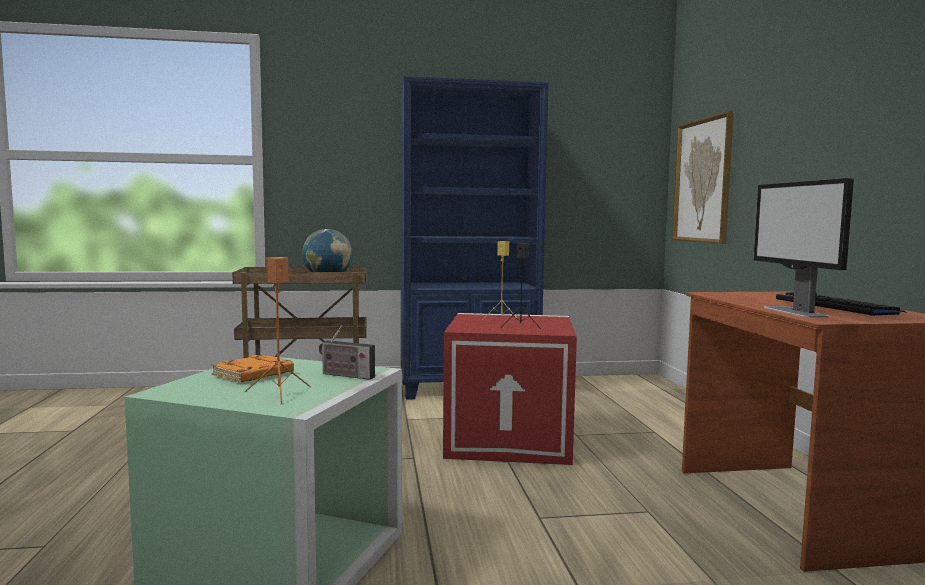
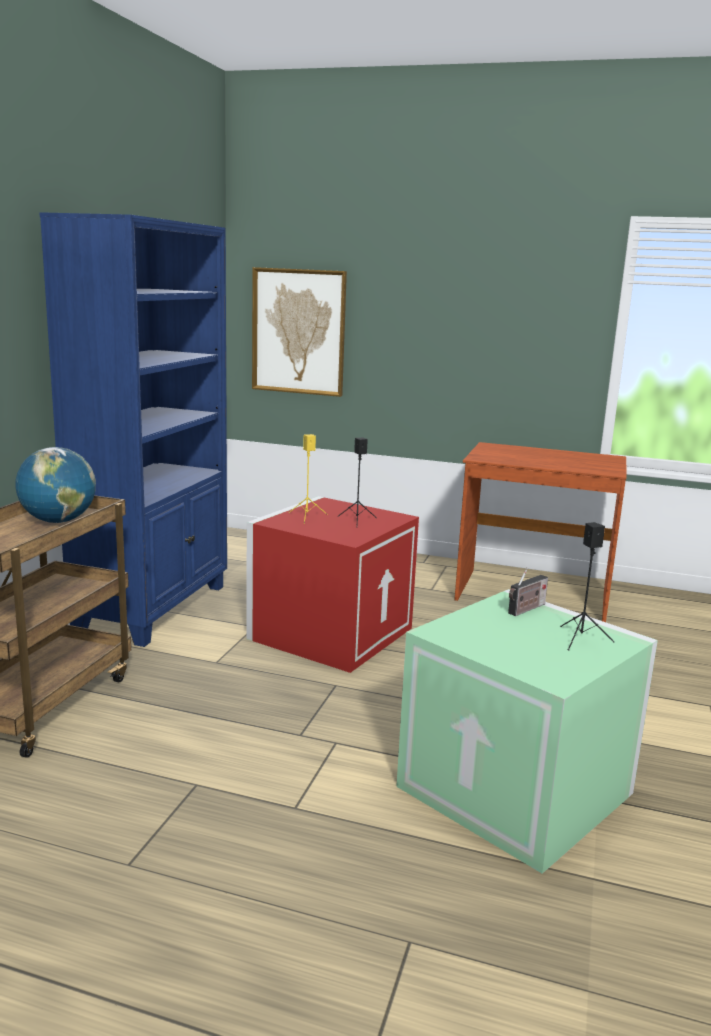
camera: 65 degrees left, 10 degrees up
(253, 375) = (504, 641): orange book -> none
(279, 394) = (581, 639): orange speaker -> black speaker
(794, 312) = (582, 468): monitor -> none
(835, 306) = (560, 456): keyboard -> none

